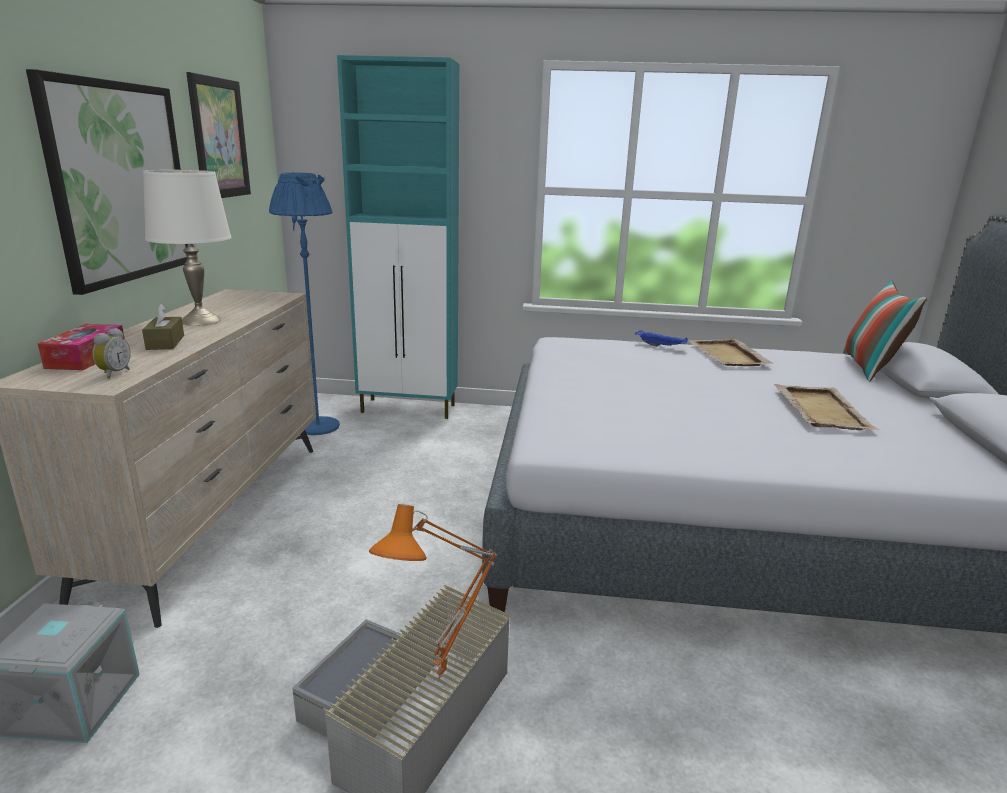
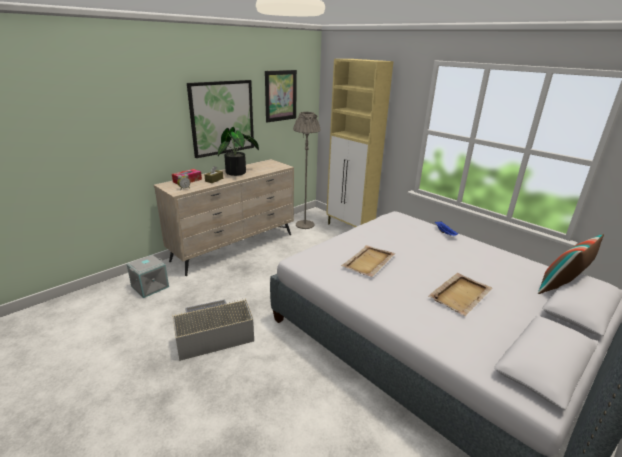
camera: 40 degrees right, 5 degrees up
(201, 320) = (238, 172): white table lamp -> potted plant
(318, 426) = (305, 225): blue floor lamp -> grey floor lamp
(409, 409) = (350, 228): turquoise cabinet -> beige cabinet
(443, 679) = (208, 324): orange table lamp -> none
(727, 355) = (474, 250): beige tray -> beige tray (368, 262)

